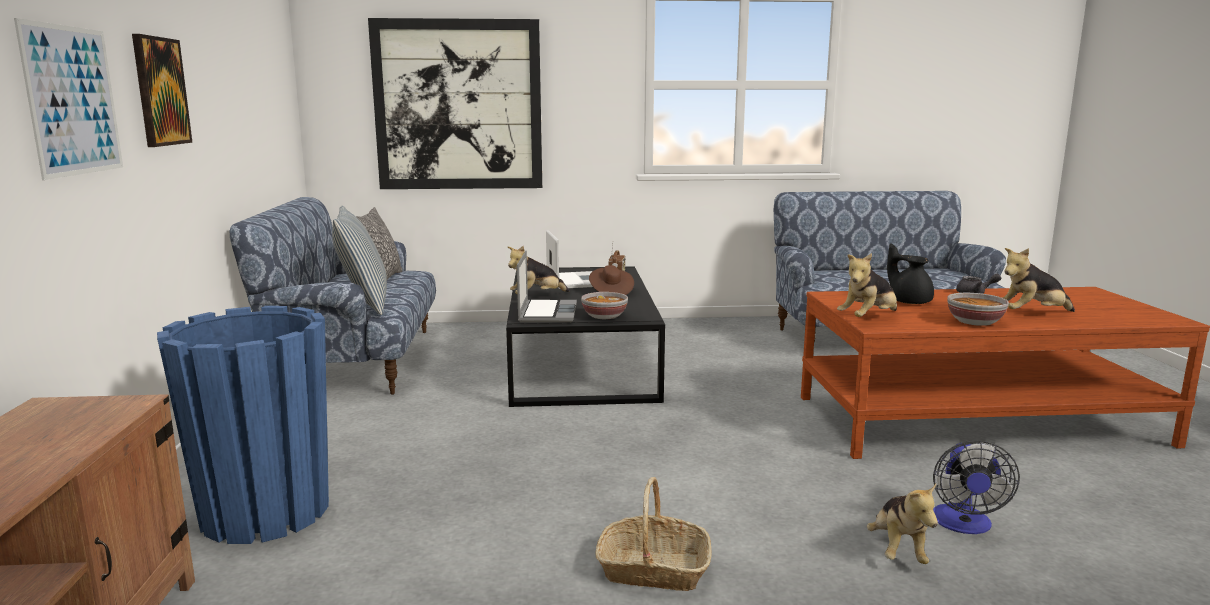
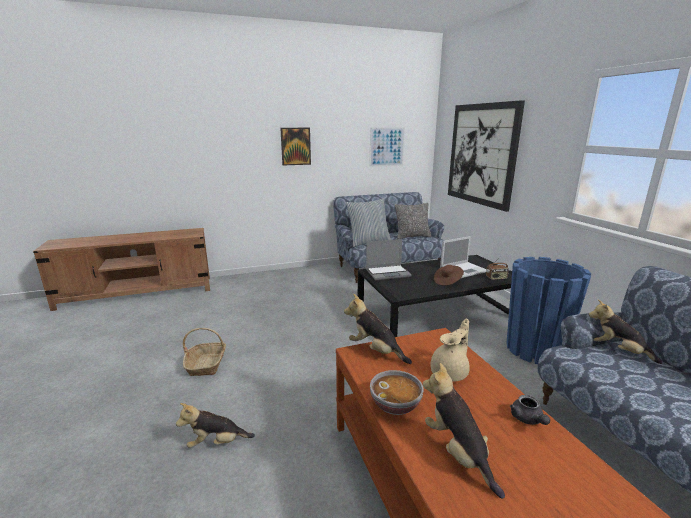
camera: 75 degrees right, 5 degrees up
(73, 100) = (241, 150): picture -> picture (386, 147)
(265, 512) = (250, 288): blue planter -> blue planter (535, 349)
(537, 297) = (417, 267): plush toy -> plush toy (617, 351)
(604, 317) = (392, 286): bowl -> none
(909, 301) = (450, 373): black teapot -> beige teapot
(963, 525) = (247, 479): fan -> none

